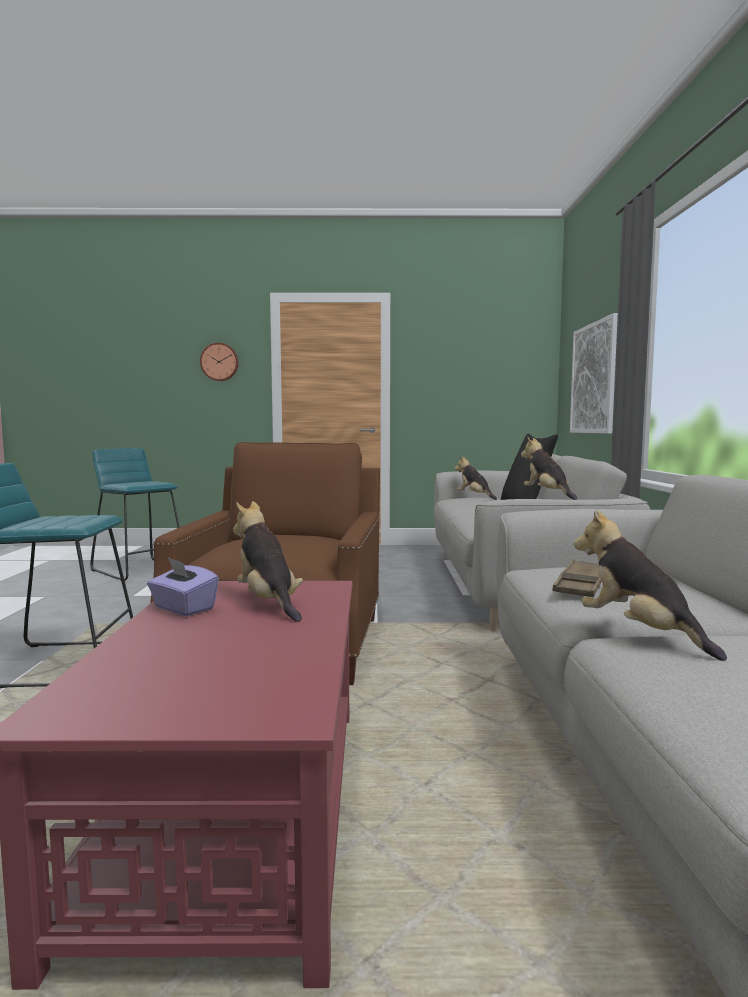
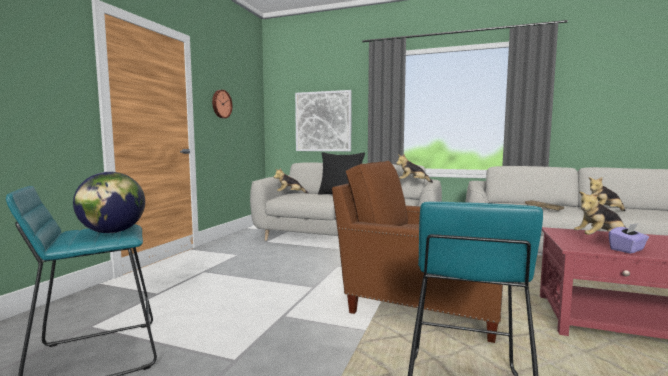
camera: 70 degrees left, 0 degrees up
(140, 483) = (112, 232): none -> globe
(219, 362) = (35, 65): wall clock -> wall clock (221, 104)

